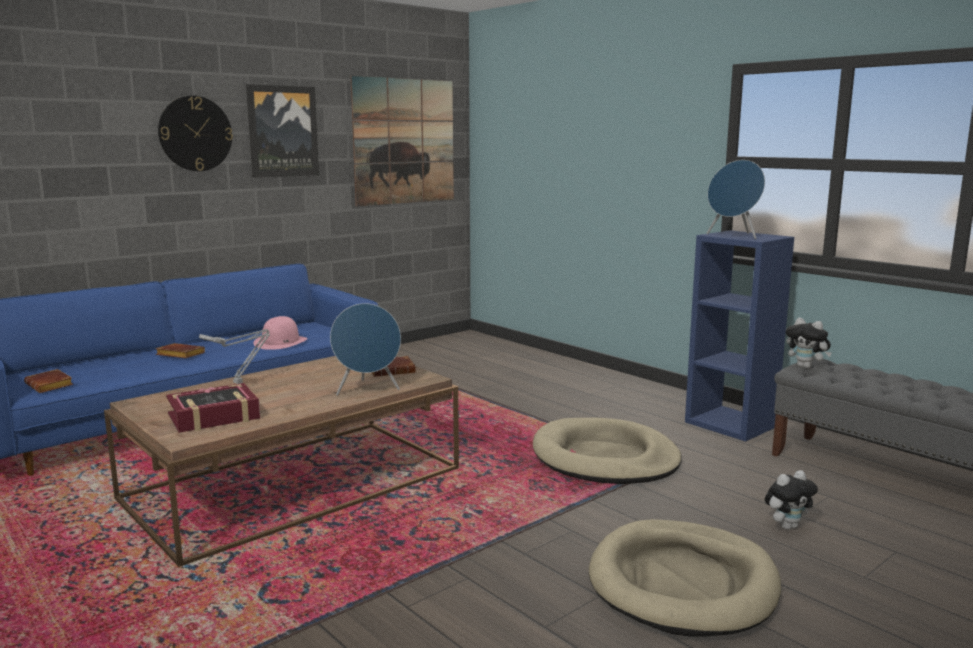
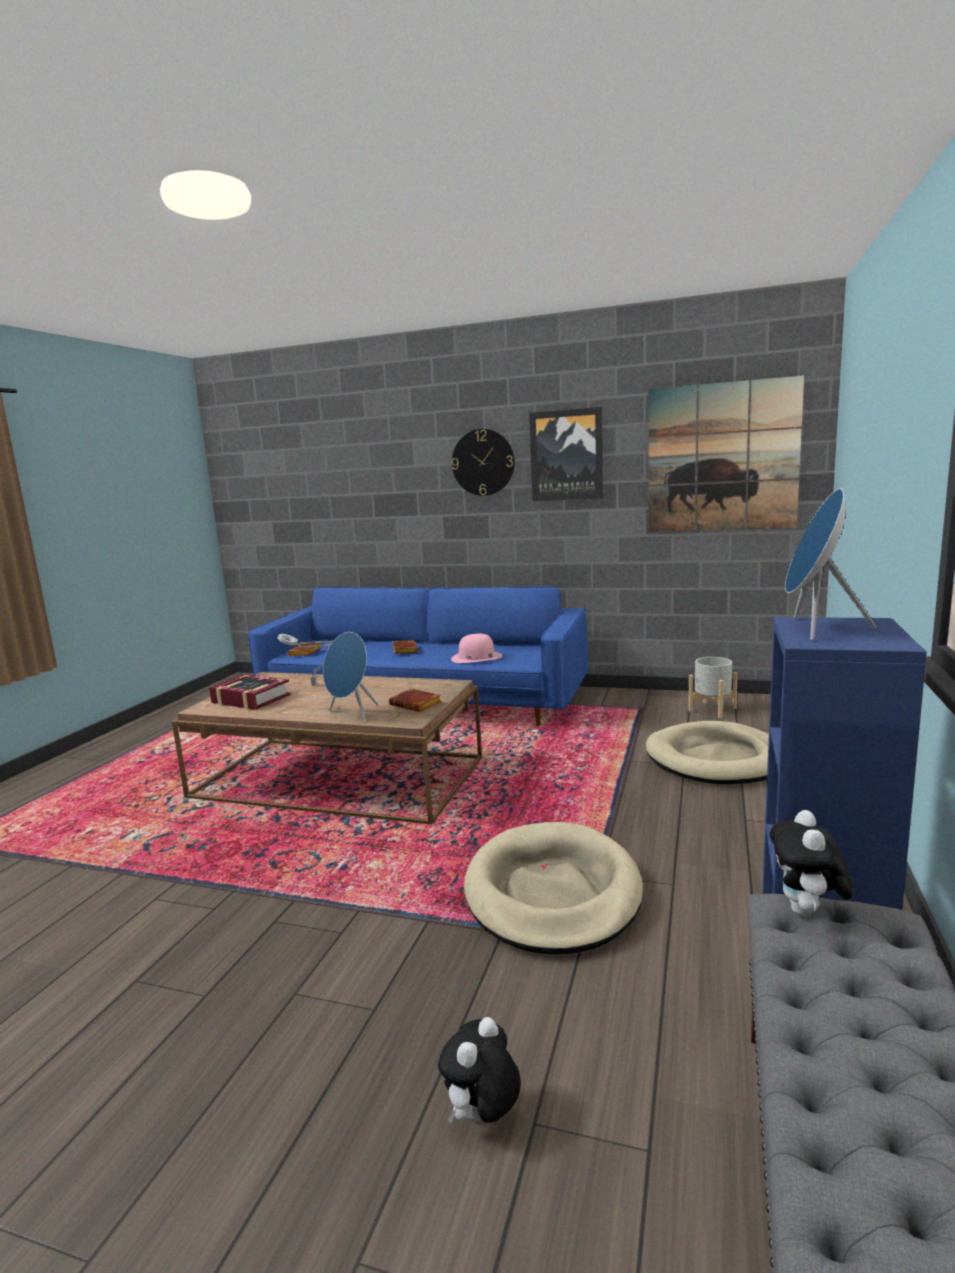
camera: 60 degrees right, 0 degrees up
(434, 352) = (712, 709): none -> grey planter
(683, 583) = (254, 1051): beige dog bed -> beige dog bed (718, 759)
(787, 526) = (482, 1117): plush toy -> plush toy turned 90 degrees clockwise

